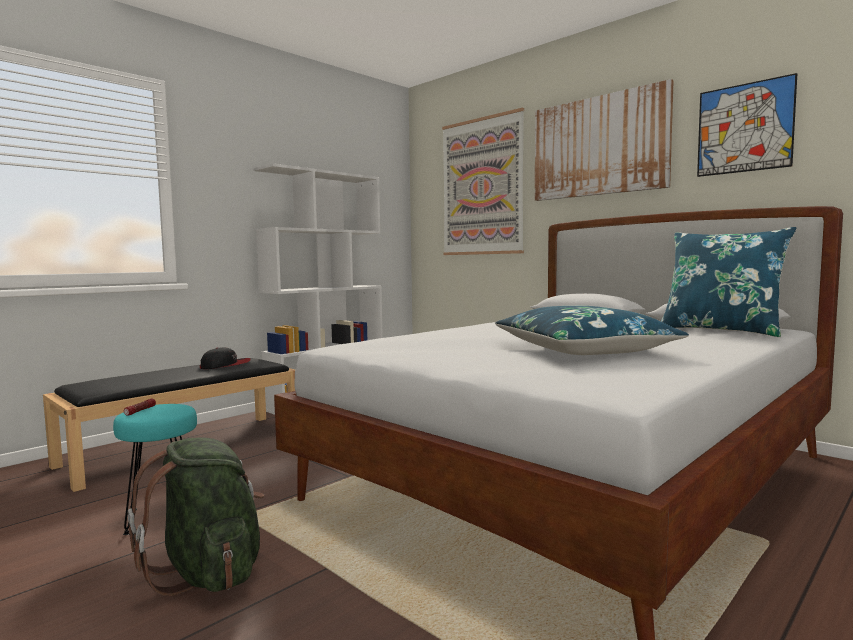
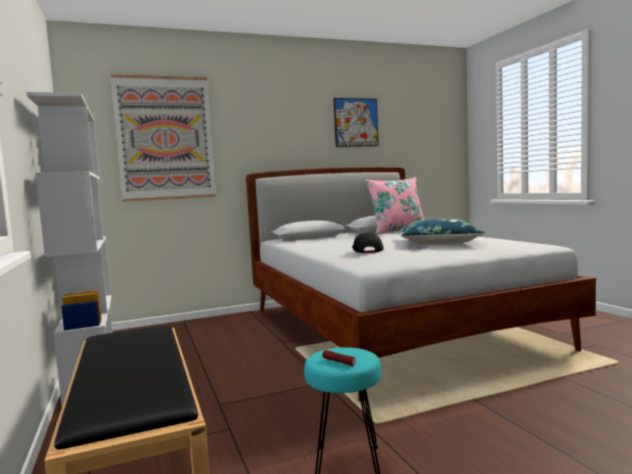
camera: 65 degrees left, 0 degrees up
(208, 572) = (467, 438): green backpack -> none
(225, 365) = (133, 343): cap -> cap (367, 250)
(598, 146) = (272, 119): picture -> none
(721, 331) = (397, 231): blue pillow -> pink pillow

